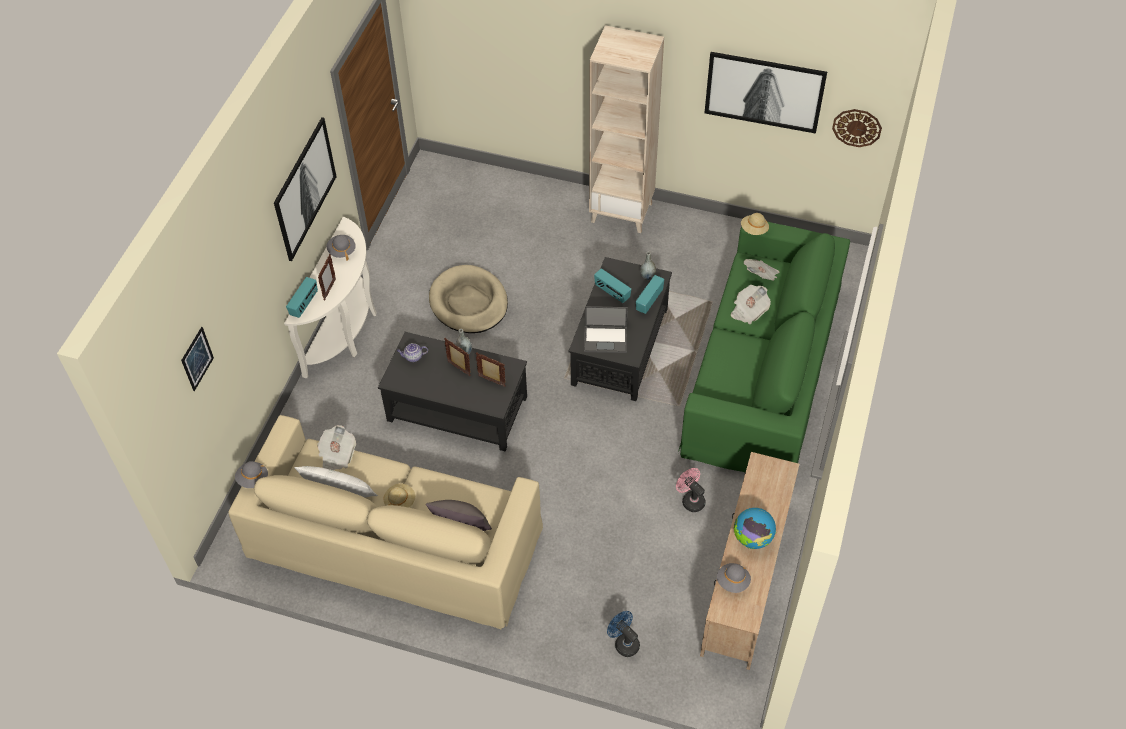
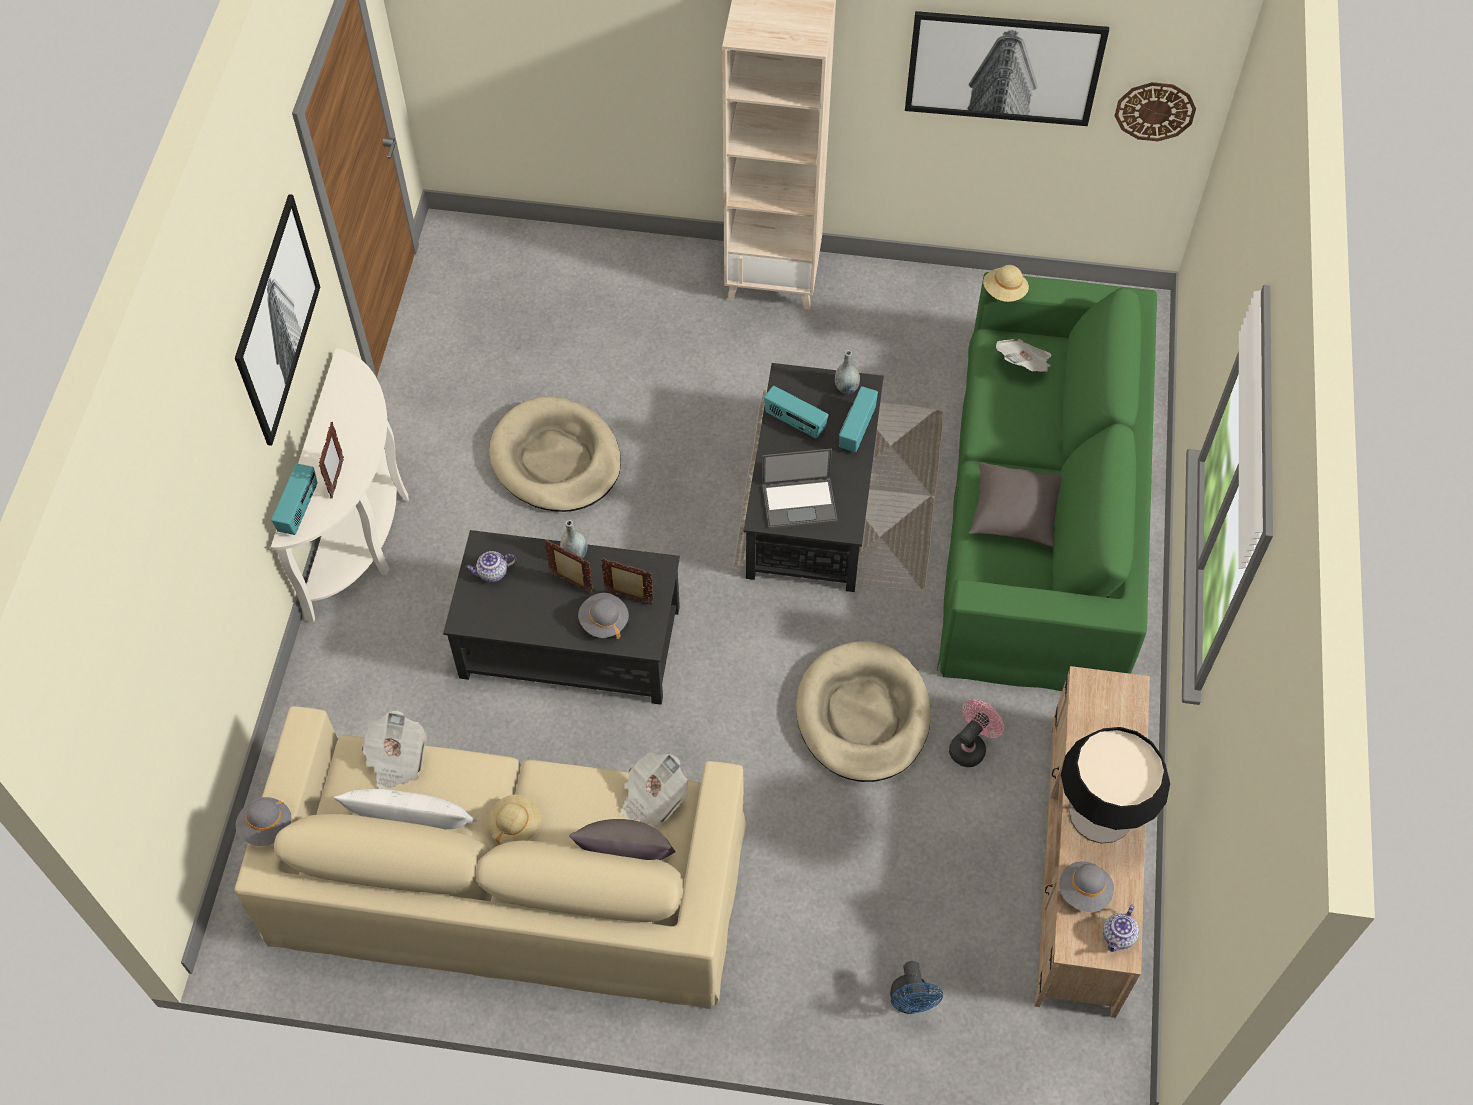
camera: 10 degrees left, 5 degrees up
(197, 358) = (149, 652): picture -> none
(341, 251) = (345, 408): grey hat -> grey hat (604, 621)
(624, 643) = (910, 1002): blue fan -> blue fan turned 135 degrees counterclockwise
(627, 473) = (862, 715): none -> beige dog bed
(690, 500) = (971, 746): pink fan -> pink fan turned 90 degrees clockwise
(737, 362) = (1013, 514): none -> grey pillow
(748, 311) = (1015, 426): newspaper -> newspaper (653, 798)
(748, 610) = (1118, 936): none -> teapot
(752, 538) = (1101, 813): globe -> table lamp

